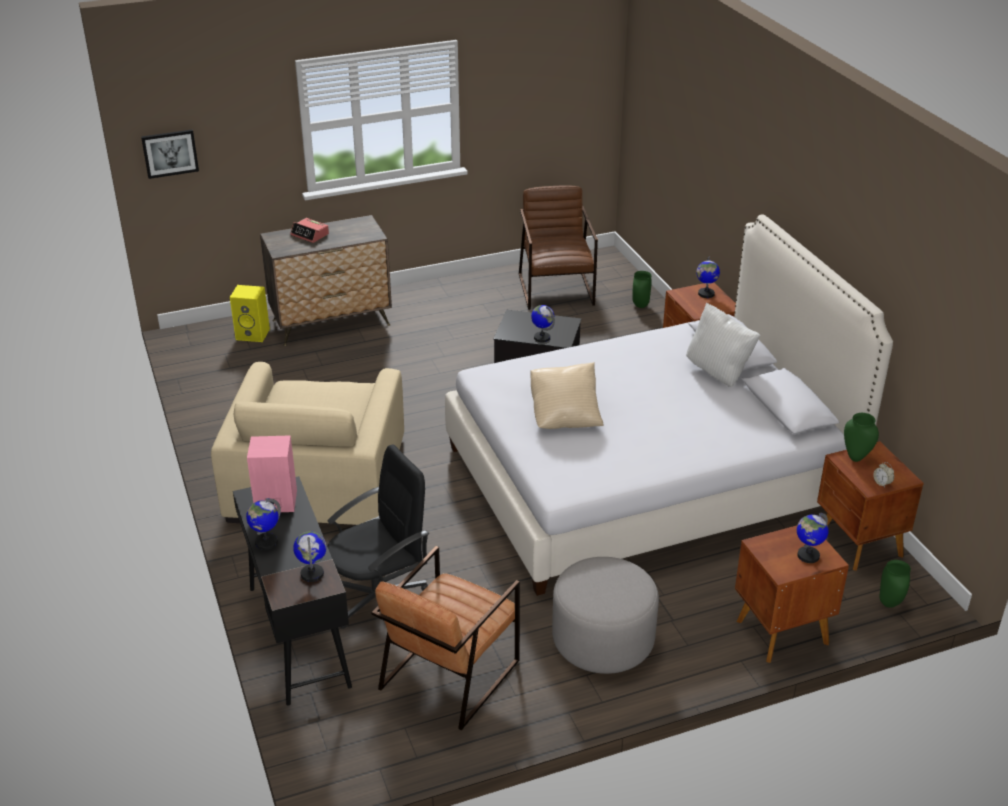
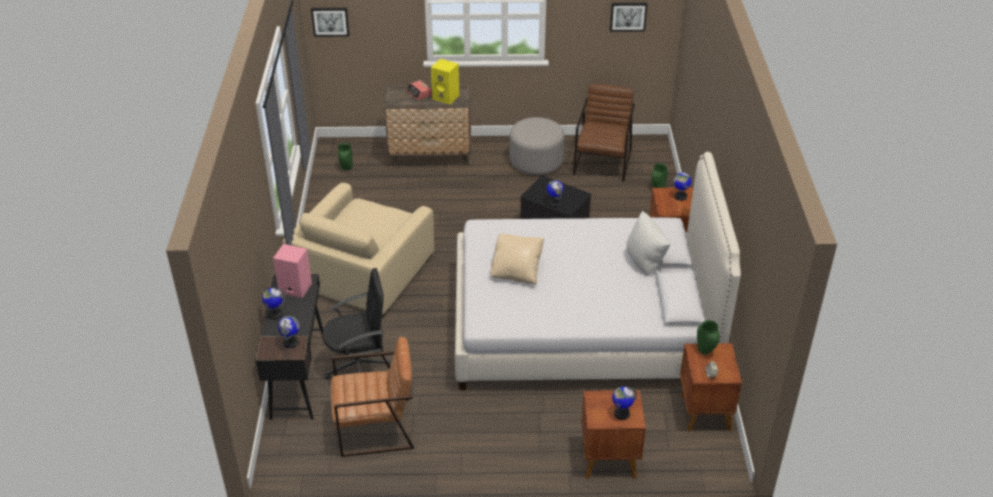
camera: 20 degrees right, 5 degrees up
(253, 334) = (375, 154): yellow speaker -> yellow speaker (446, 97)
(449, 674) = (375, 427): brown armchair -> brown armchair turned 150 degrees counterclockwise
(560, 93) = (628, 16): none -> picture
(603, 640) = (485, 432): grey ottoman -> grey ottoman (536, 161)
(890, 603) = (698, 462): green vase -> green vase (347, 168)

